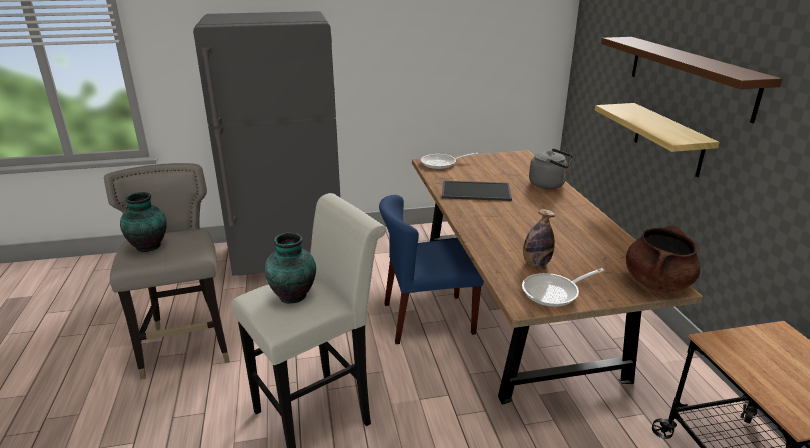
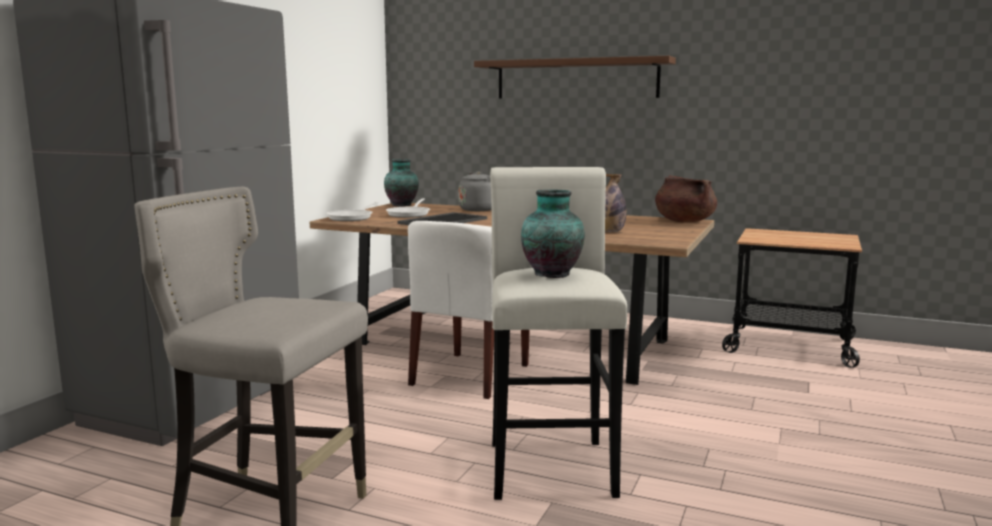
camera: 55 degrees left, 15 degrees down
(149, 246) = (254, 315): vase -> vase (402, 205)
(427, 319) = (470, 375): blue chair -> white chair
(554, 292) = (662, 236): frying pan -> frying pan (410, 214)
(668, 139) = (566, 141): shelf -> none

